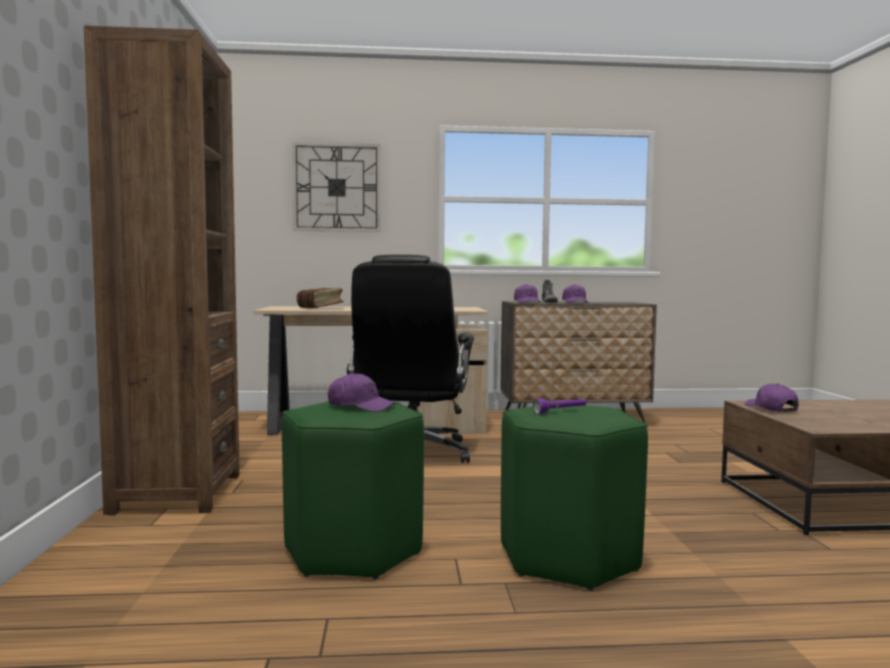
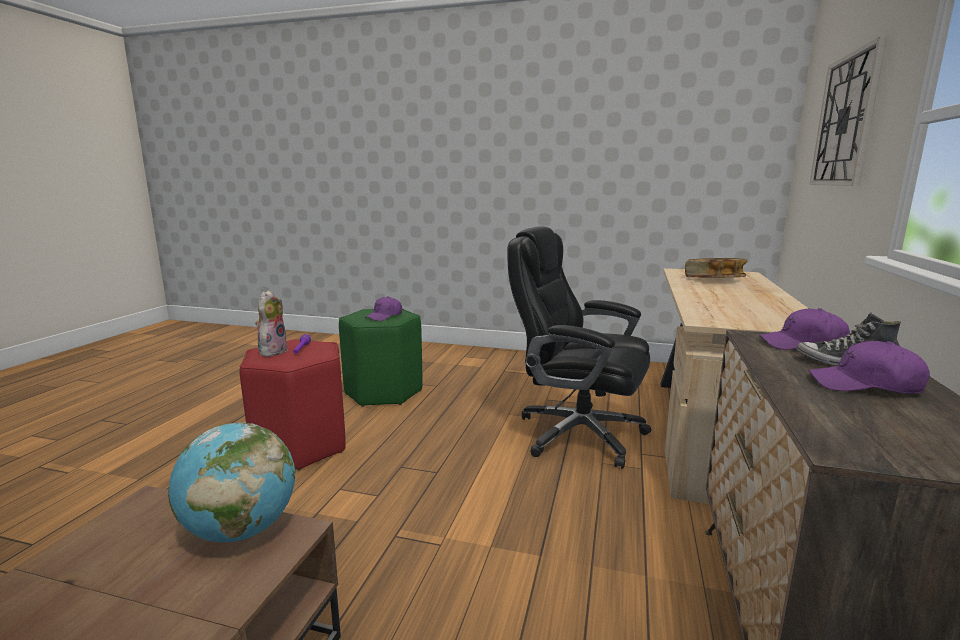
camera: 110 degrees right, 10 degrees up
(177, 493) = (511, 360): brown bookcase -> none
(570, 558) = (300, 447): green stool -> red stool
(587, 419) = (272, 351): none -> plush toy
(771, 409) = (241, 530): purple cap -> globe

